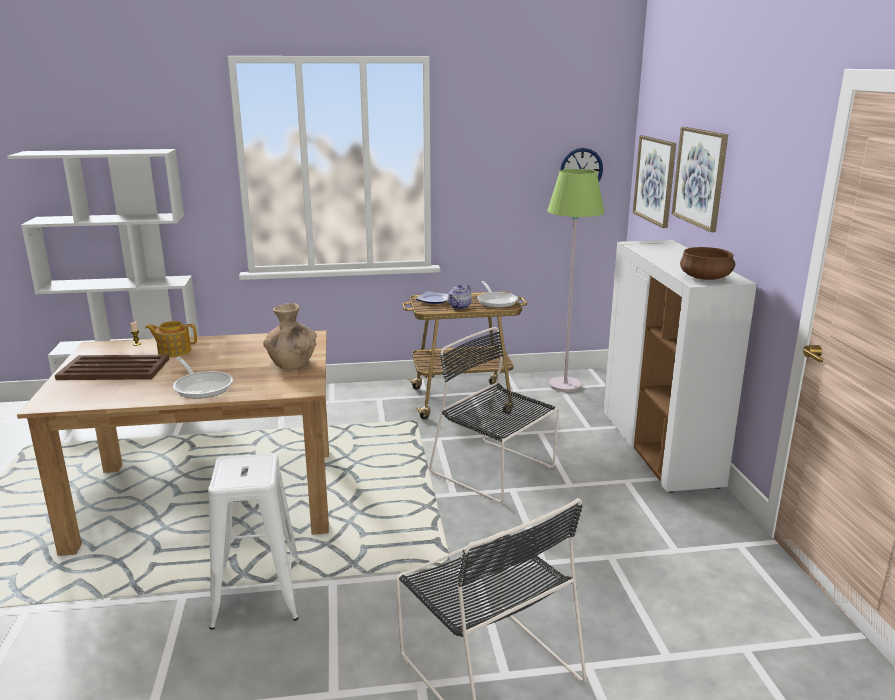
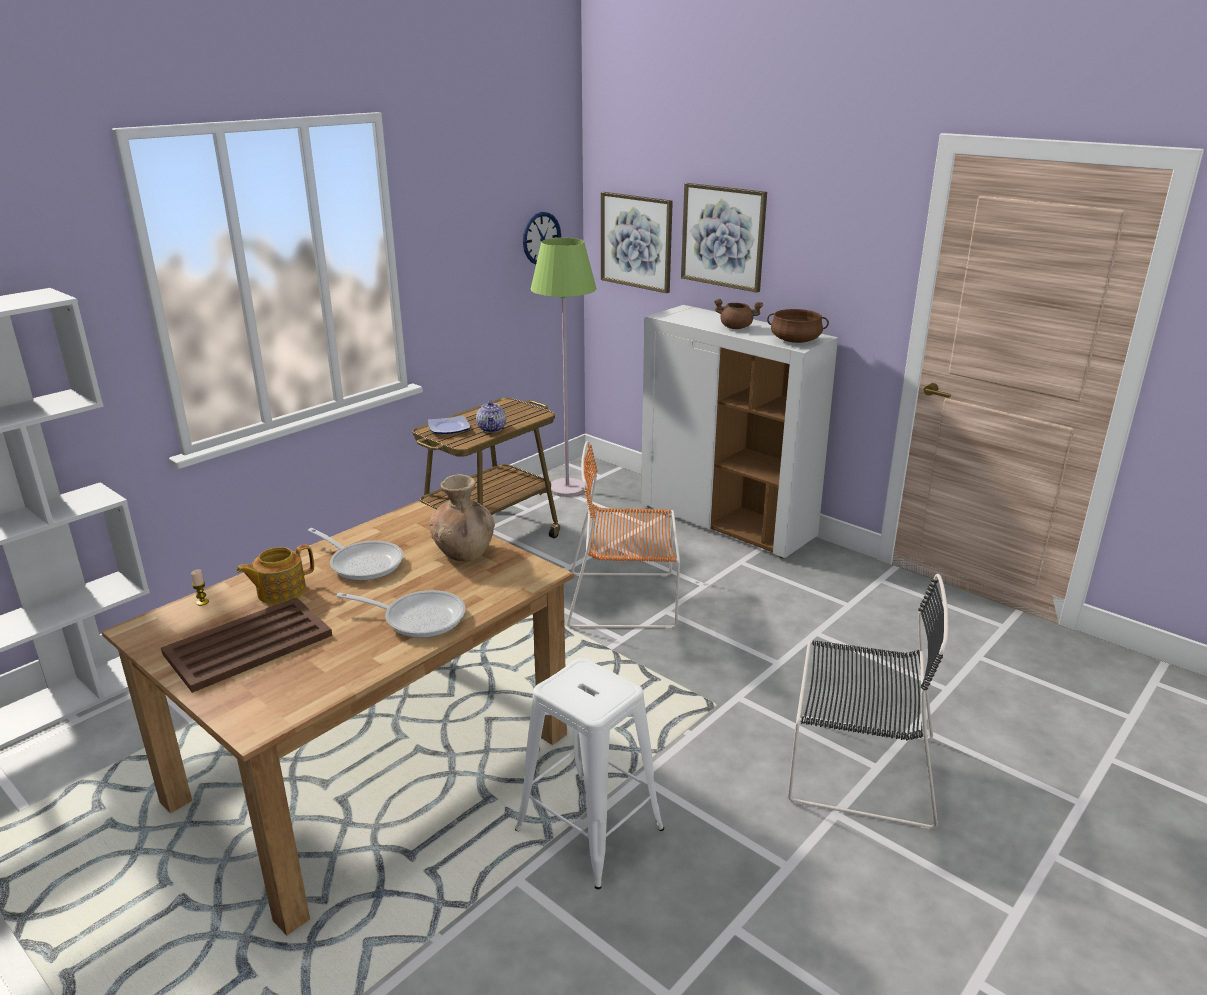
camera: 40 degrees left, 5 degrees up
(495, 471) = (626, 600): black chair -> orange chair
(496, 301) = (516, 412): frying pan -> frying pan (363, 563)
(675, 260) = (736, 327): none -> brown cooking pot

